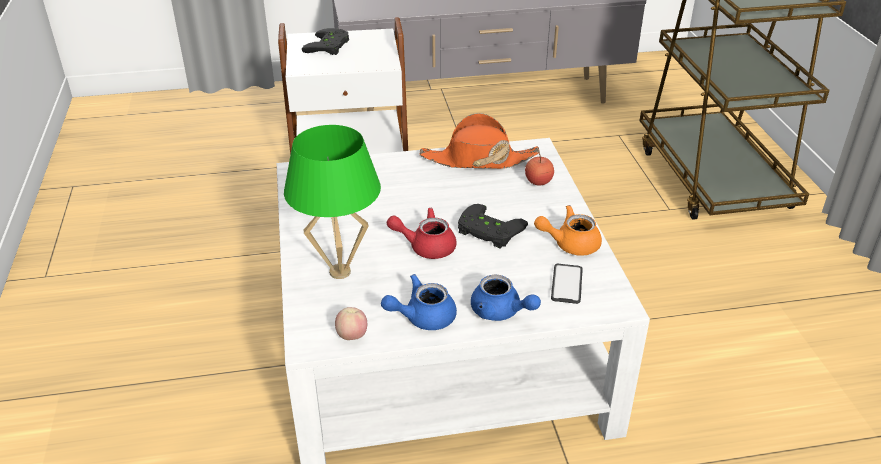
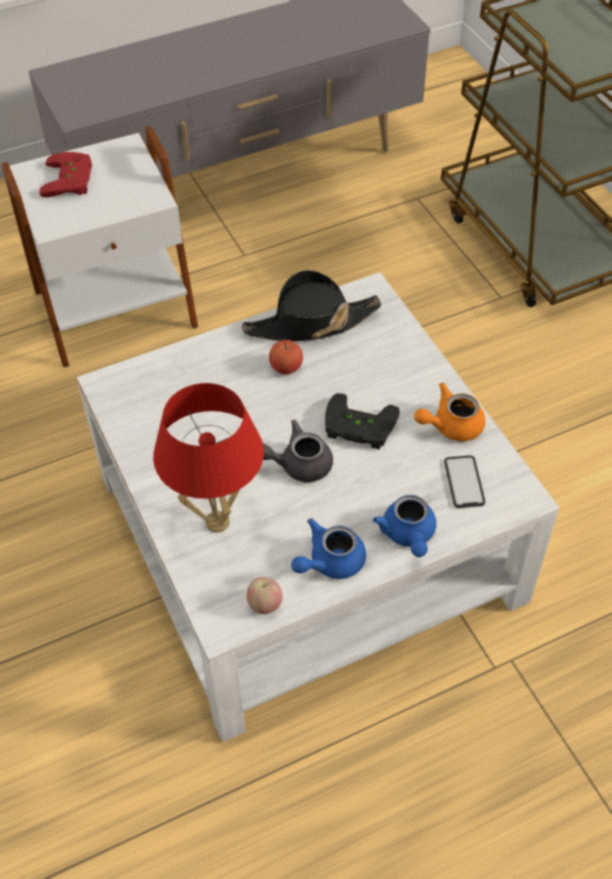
camera: 15 degrees left, 15 degrees up
(330, 46) = (72, 180): black game controller -> red game controller
(339, 272) = (217, 522): green table lamp -> red table lamp
(426, 246) = (298, 464): red teapot -> grey teapot
(478, 160) = (311, 323): orange hat -> black hat
(500, 312) = (408, 535): blue teapot -> blue teapot turned 60 degrees clockwise
(538, 181) = (389, 343): apple -> apple (286, 367)

